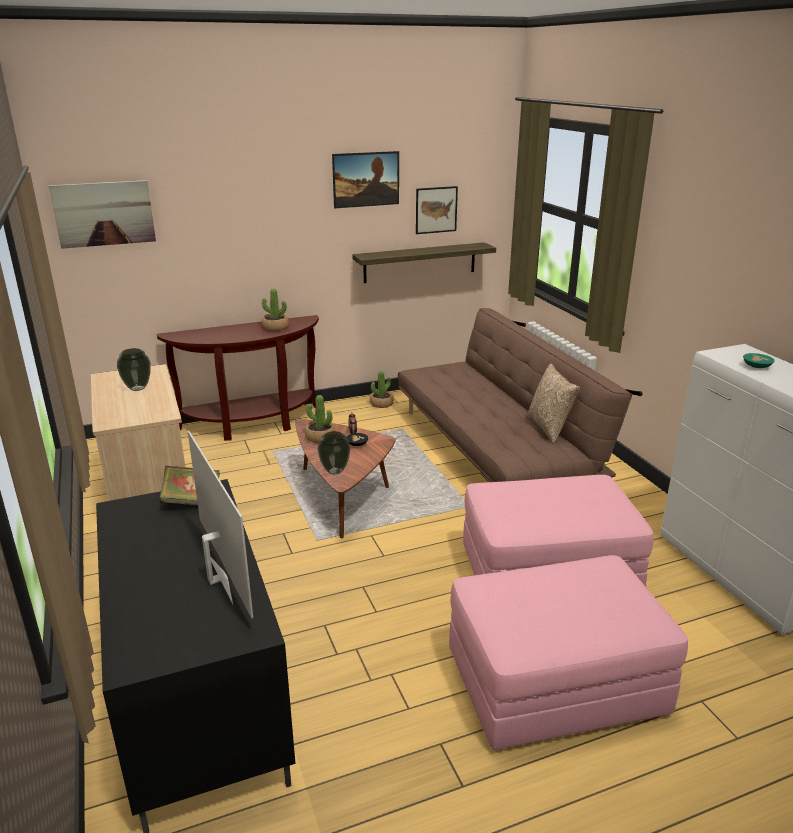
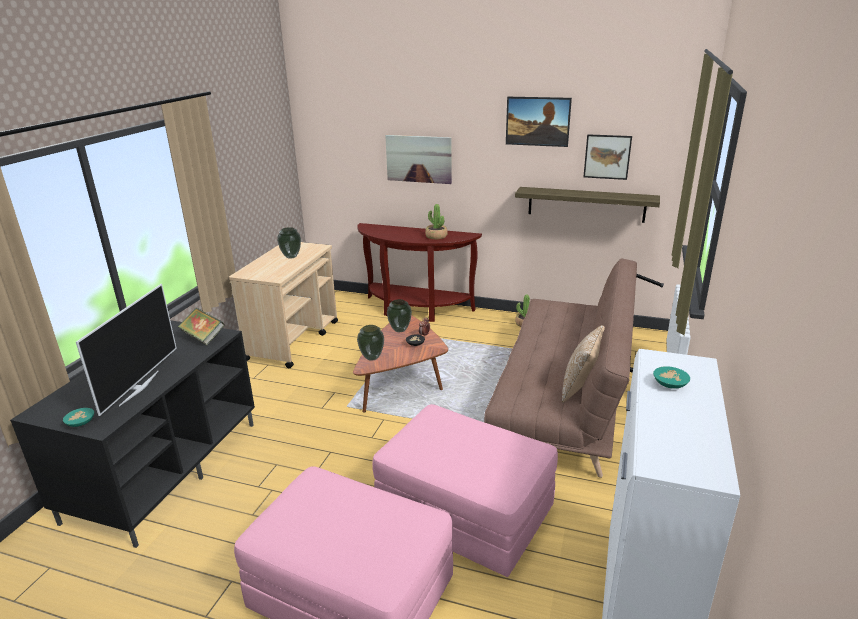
camera: 40 degrees right, 0 degrees up
(104, 214) = (333, 129): picture -> picture (419, 159)
(218, 644) = (79, 423): none -> turquoise bowl
(320, 437) = (399, 330): potted plant -> vase

